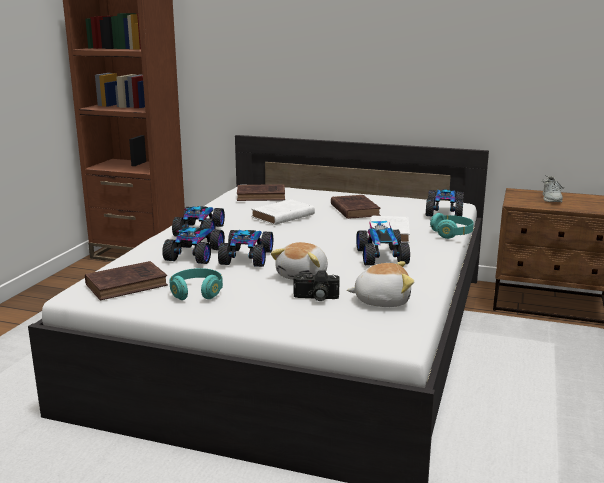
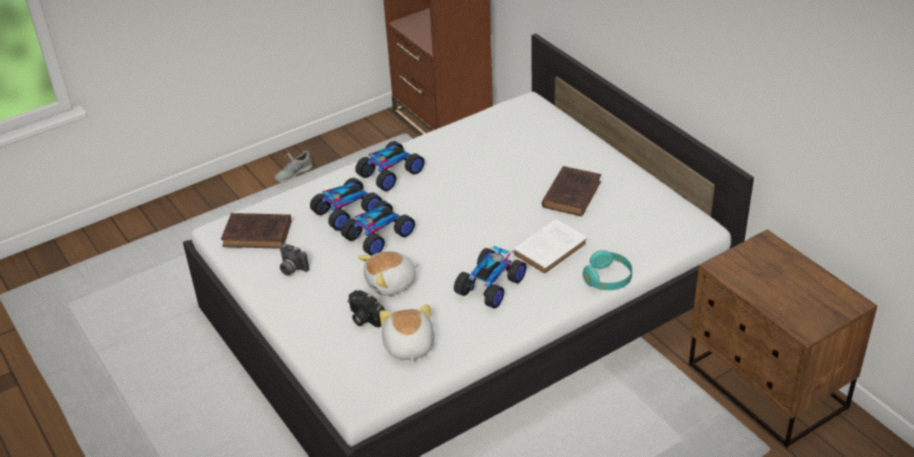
camera: 40 degrees right, 20 degrees up
(196, 293) = (291, 269): turquoise headphones -> camera
(262, 196) = (512, 131): brown book -> none
(281, 216) = (484, 179): white book -> none
(381, 300) = (408, 346): plush toy -> plush toy turned 135 degrees counterclockwise
(445, 212) = (662, 236): toy car -> none
(551, 198) = (780, 274): grey shoe -> grey shoe (293, 173)

